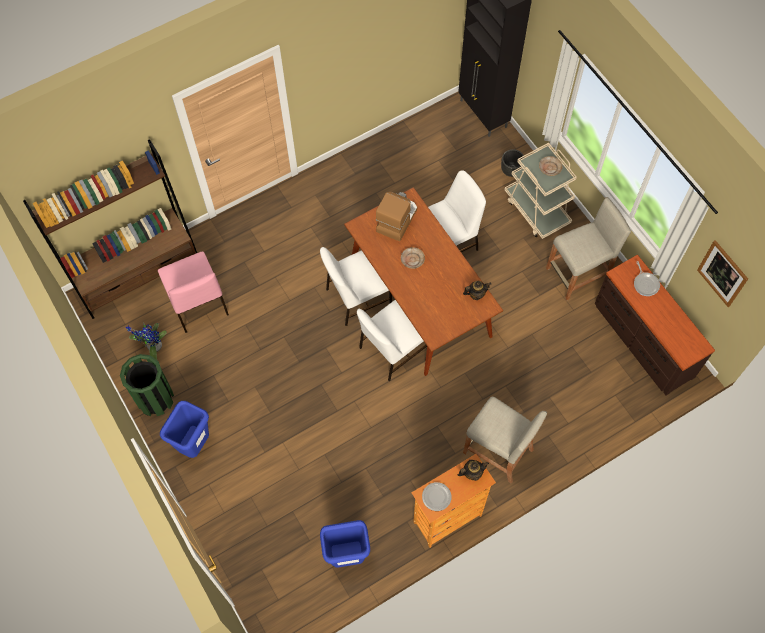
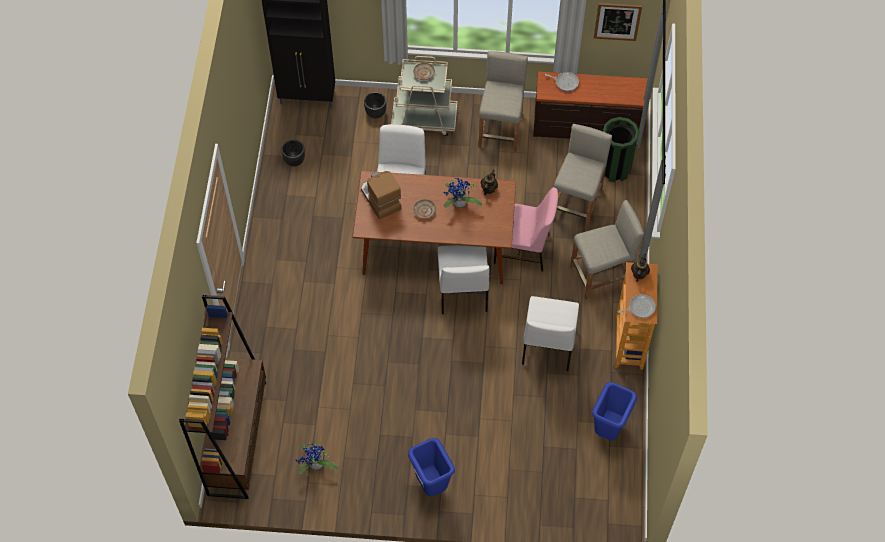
camera: 55 degrees left, 5 degrees down
(155, 399) = (366, 491): green trash can -> green trash can (614, 168)
(198, 304) = (304, 408): pink chair -> pink chair (523, 249)
(357, 297) = (396, 288): white chair -> white chair (547, 346)
(415, 146) = (294, 161): none -> black planter
(436, 496) = (640, 307): plate -> frying pan
(440, 281) = (459, 204): none -> potted plant
(556, 383) = (577, 203): none -> beige stool

